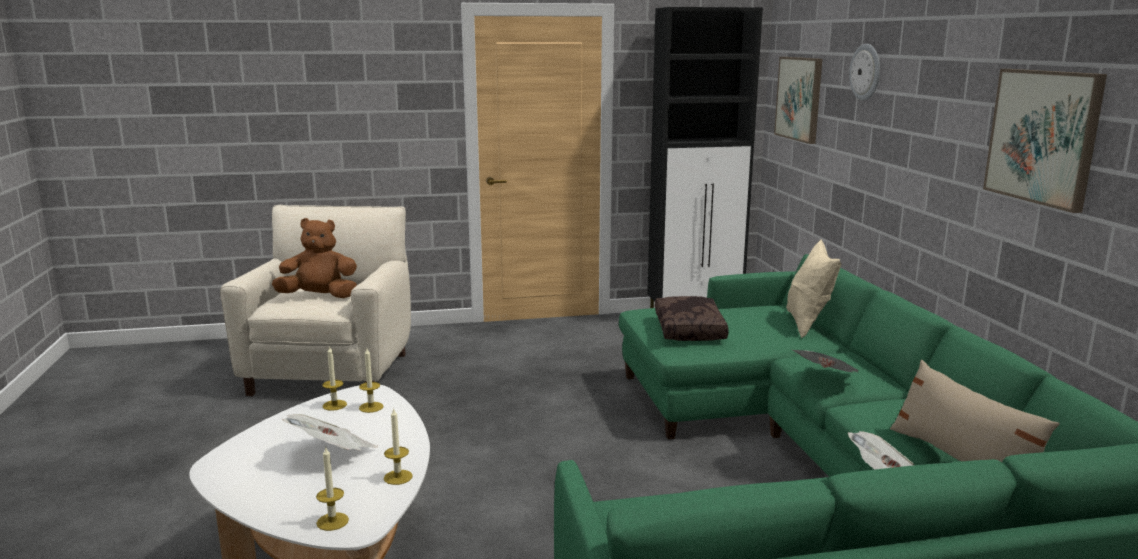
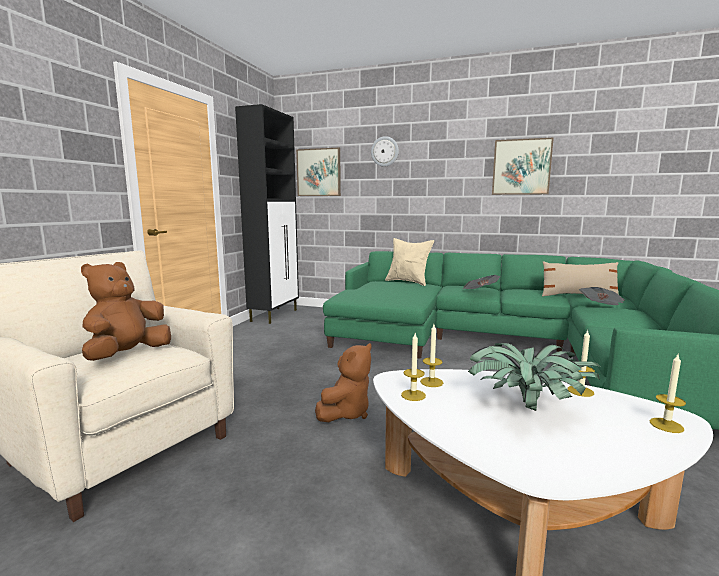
camera: 60 degrees left, 5 degrees down
(333, 453) = (526, 409): newspaper -> potted plant
(460, 434) = (346, 412): none -> brown plush toy
(690, 329) = (386, 295): brown pillow -> none

